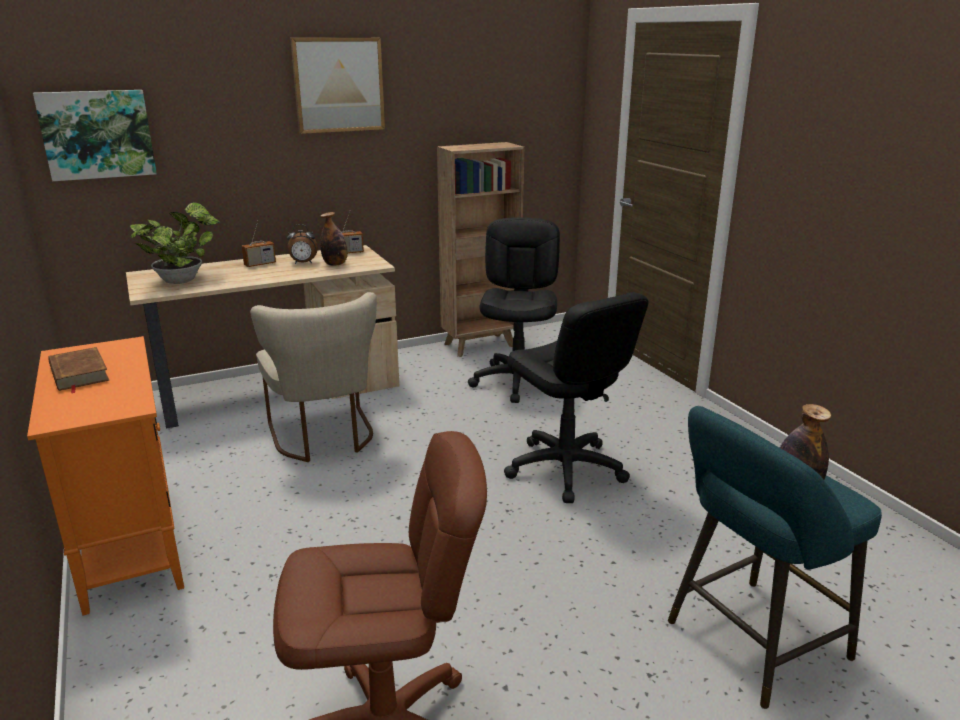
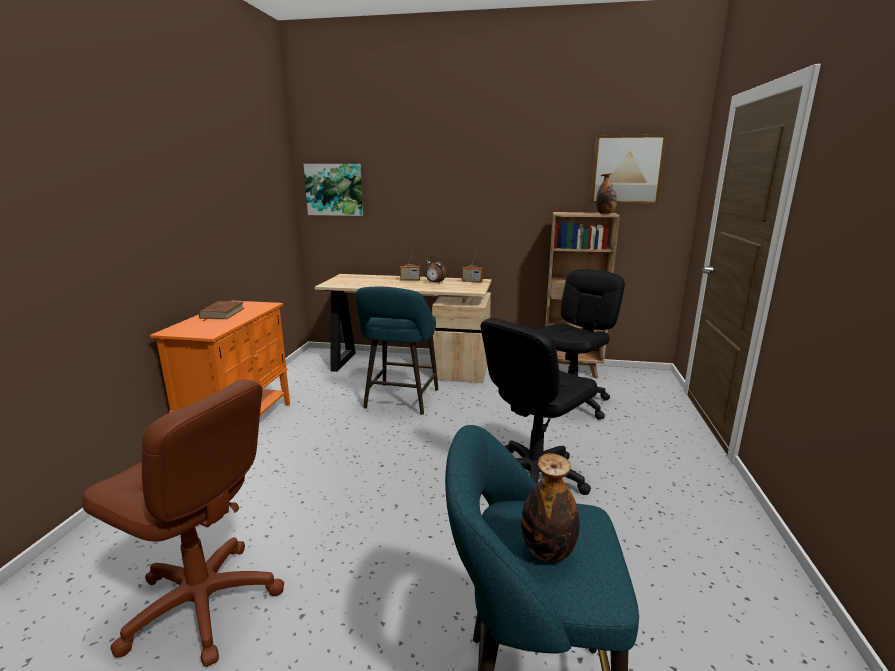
camera: 35 degrees right, 5 degrees down
(183, 280) = (357, 281): potted plant -> none
(324, 438) = (400, 401): beige chair -> turquoise stool
(335, 264) = (451, 286): bottle -> bottle (605, 214)
(338, 85) = (483, 164): picture -> picture (626, 169)
(565, 469) = (533, 477): black office chair -> black office chair turned 45 degrees clockwise

